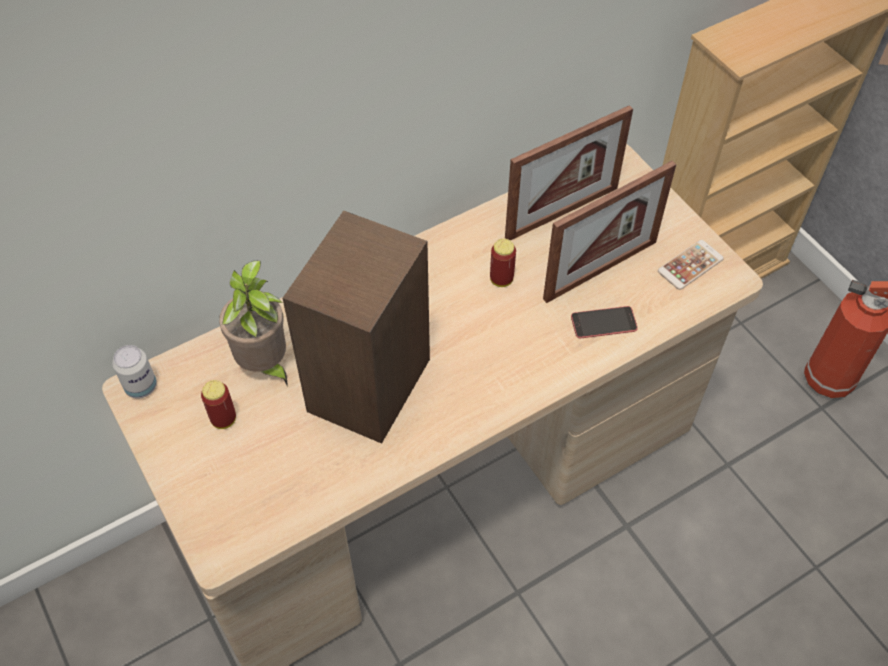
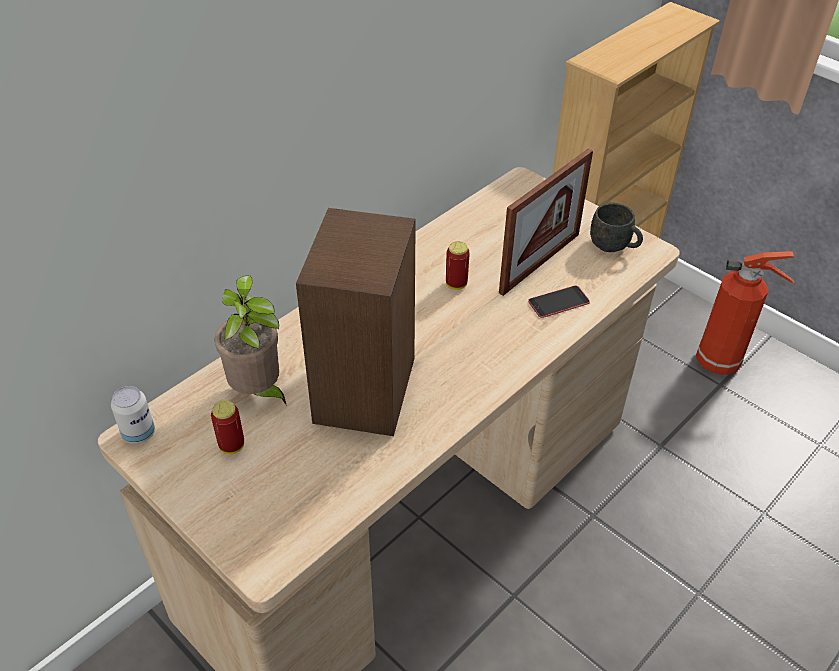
camera: 15 degrees left, 10 degrees down
(562, 212) = (490, 225): picture frame -> none
(690, 265) = (614, 247): phone -> grey mug

